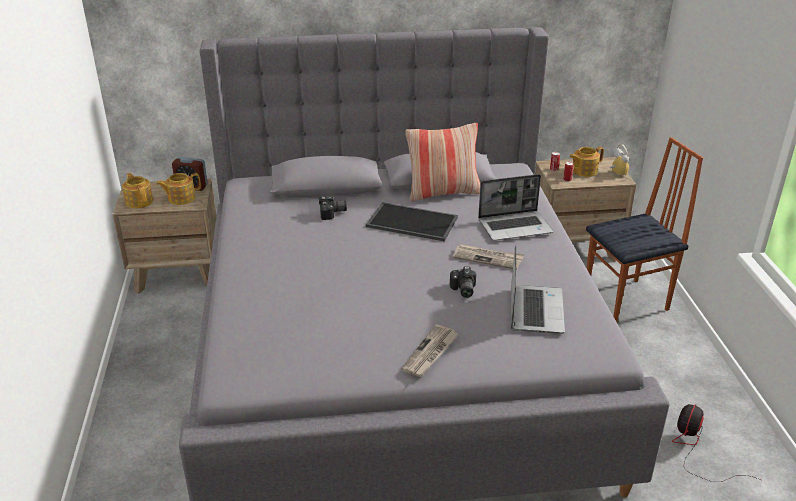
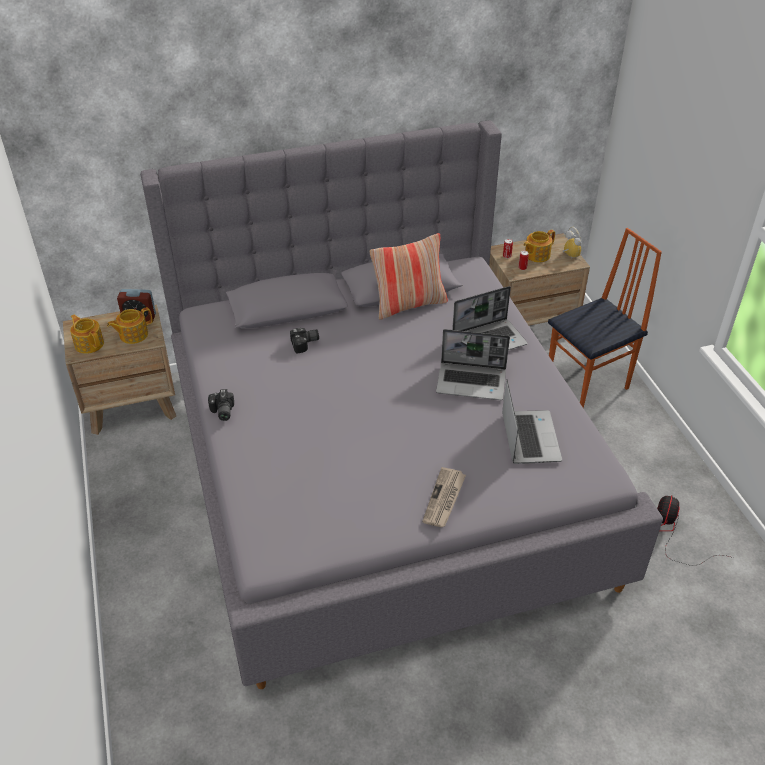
camera: 10 degrees left, 10 degrees up
(411, 222) = (386, 347): tray -> none
(462, 290) = (456, 423): camera -> camera (221, 412)
(488, 258) = (472, 382): newspaper -> laptop

